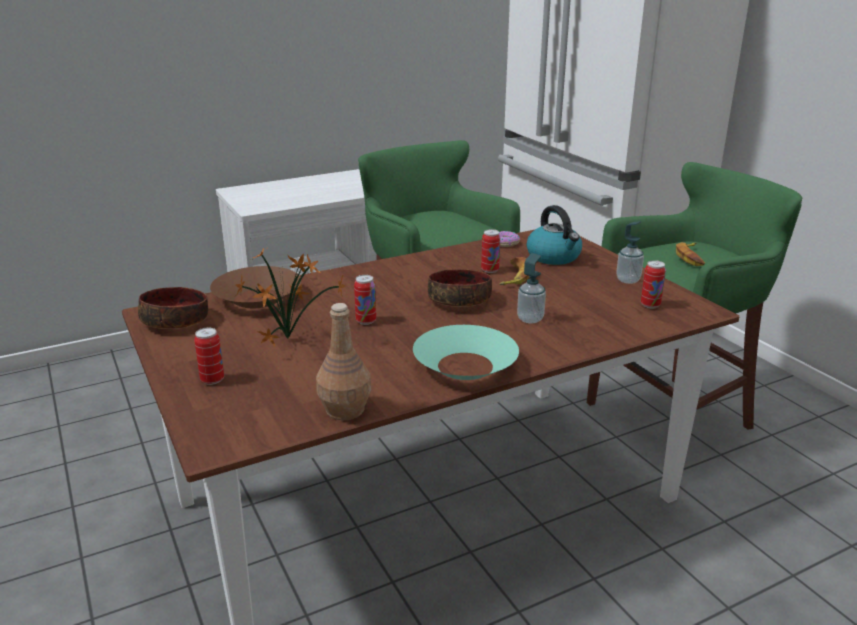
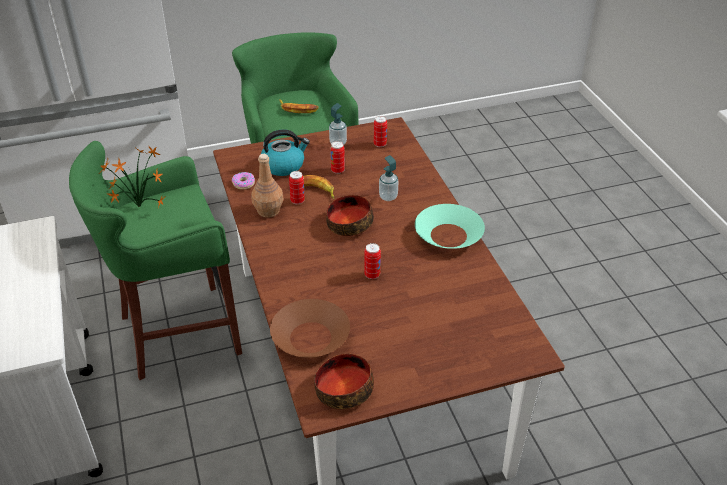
camera: 80 degrees left, 15 degrees up
(212, 380) = (451, 359): can -> can (337, 170)
(290, 338) = (392, 317): potted plant -> potted plant (137, 206)
(344, 410) = (497, 293): brown bottle -> brown bottle (268, 211)

